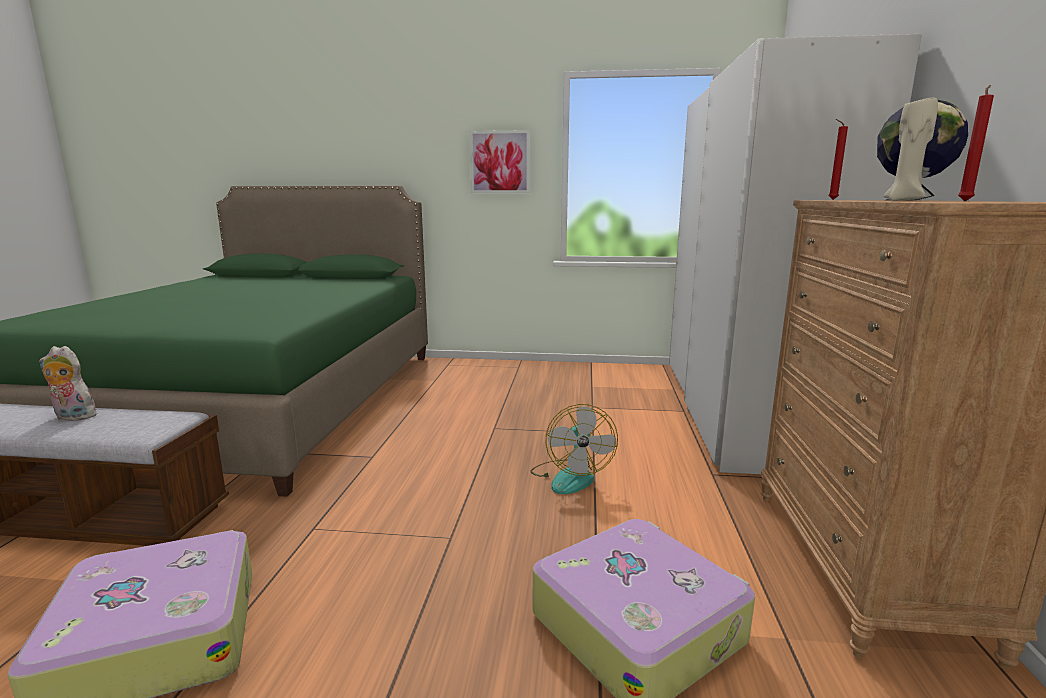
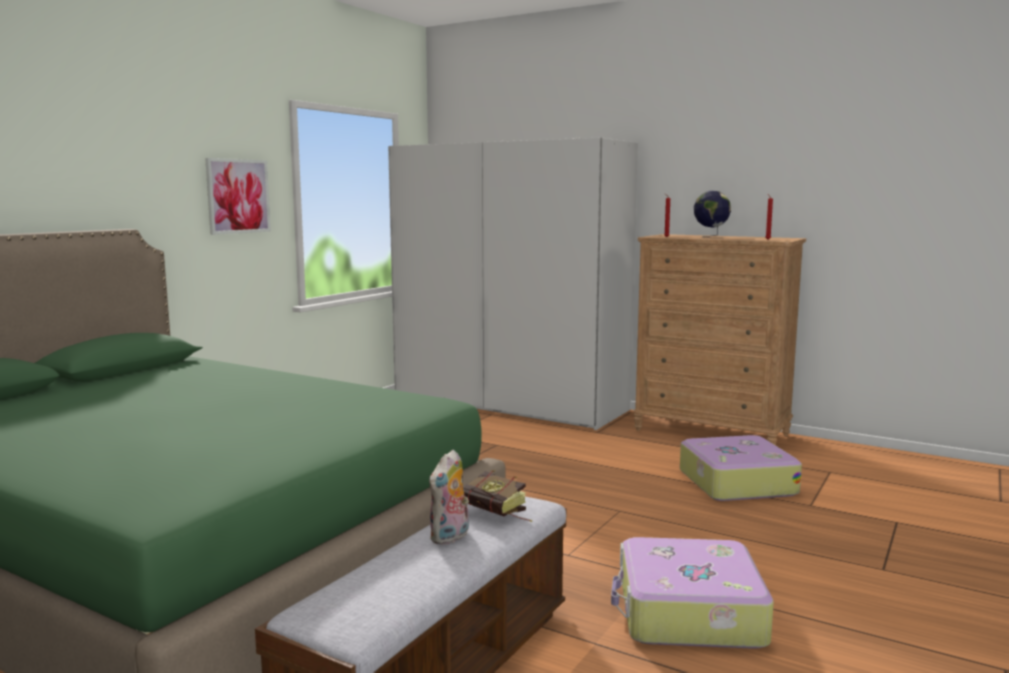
camera: 65 degrees left, 5 degrees down
(116, 423) = (498, 515): none -> book
(570, 476) = (563, 464): fan -> none
(904, 200) = (736, 239): beige candle -> none

